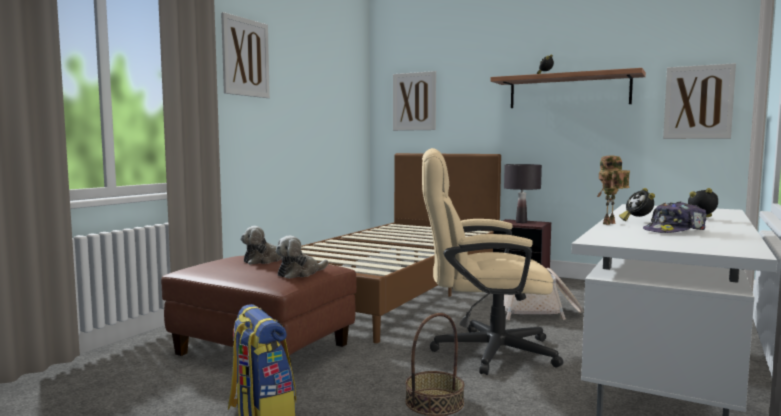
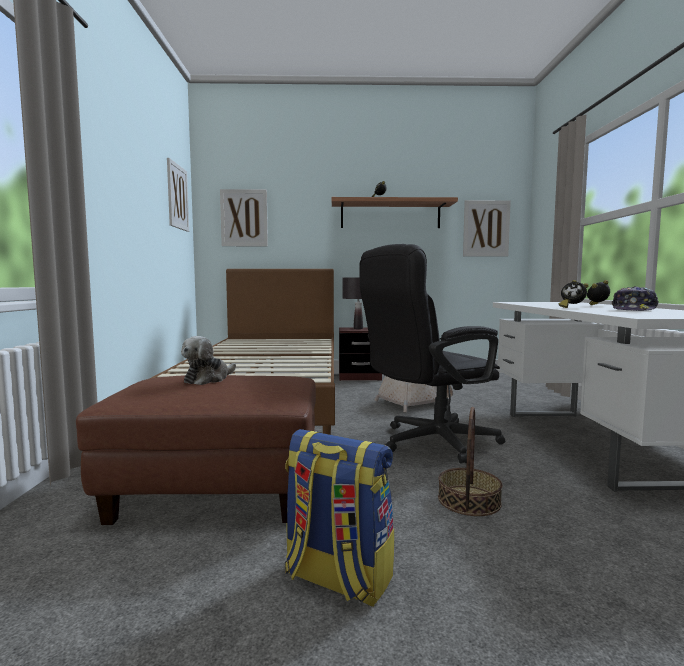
camera: 30 degrees left, 0 degrees up
(245, 57) = (99, 137): picture -> picture (177, 197)
(300, 273) = (282, 387): plush toy -> none
(482, 351) = (429, 443): beige office chair -> black office chair
(610, 224) = (571, 309): toy robot -> none

